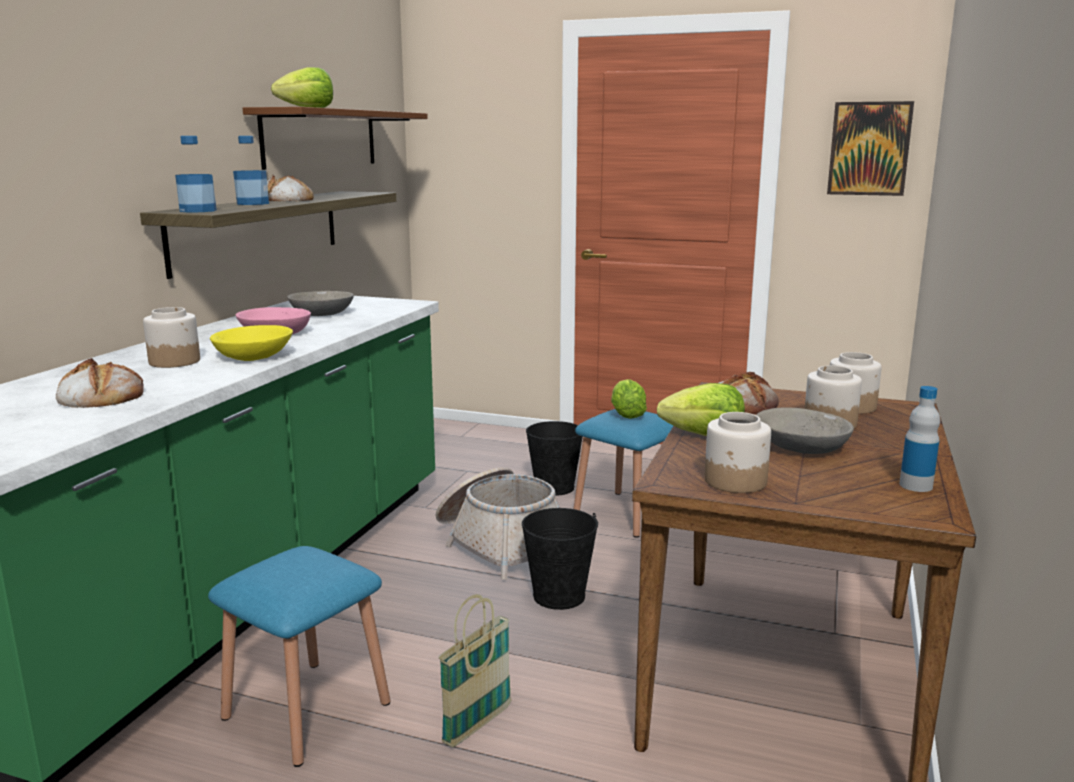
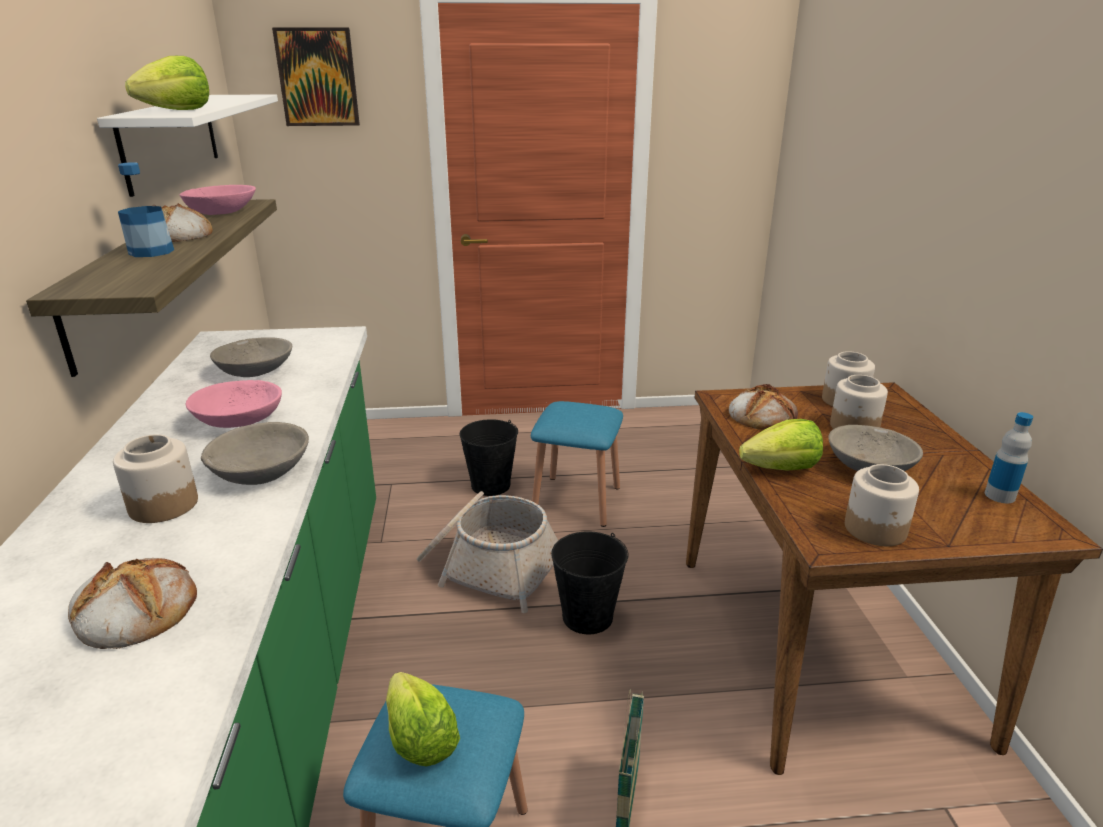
camera: 25 degrees left, 10 degrees up
(198, 211) = (113, 285): bottle -> none
(253, 356) = (261, 471): yellow bowl -> grey bowl
(321, 138) = (171, 139): brown shelf -> white shelf
(342, 194) = (222, 212): none -> pink bowl
(626, 414) = (574, 412): lettuce -> lettuce (420, 739)
(869, 148) = (729, 124): picture -> picture (317, 77)

